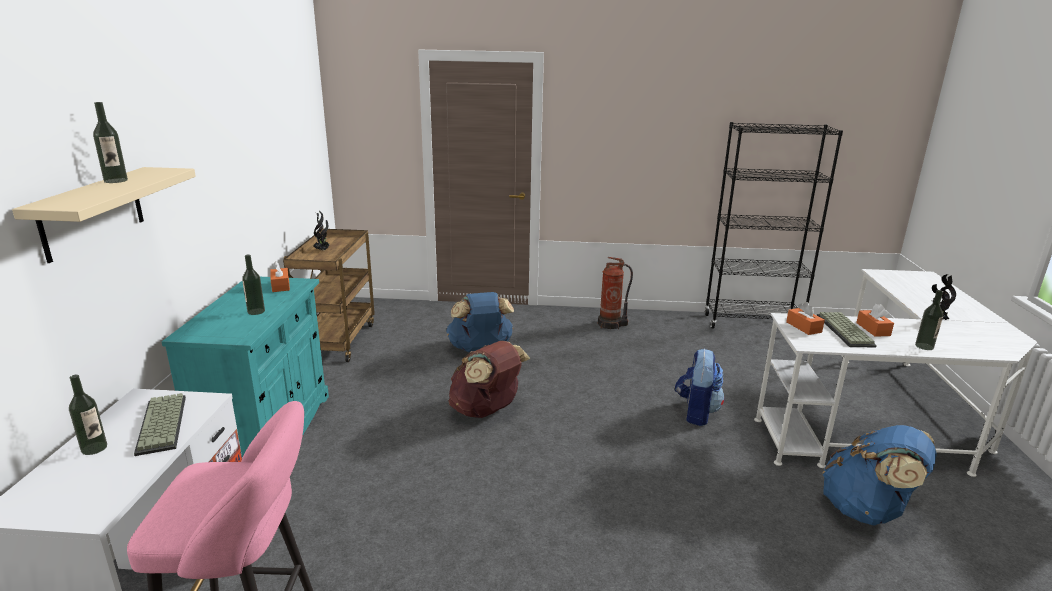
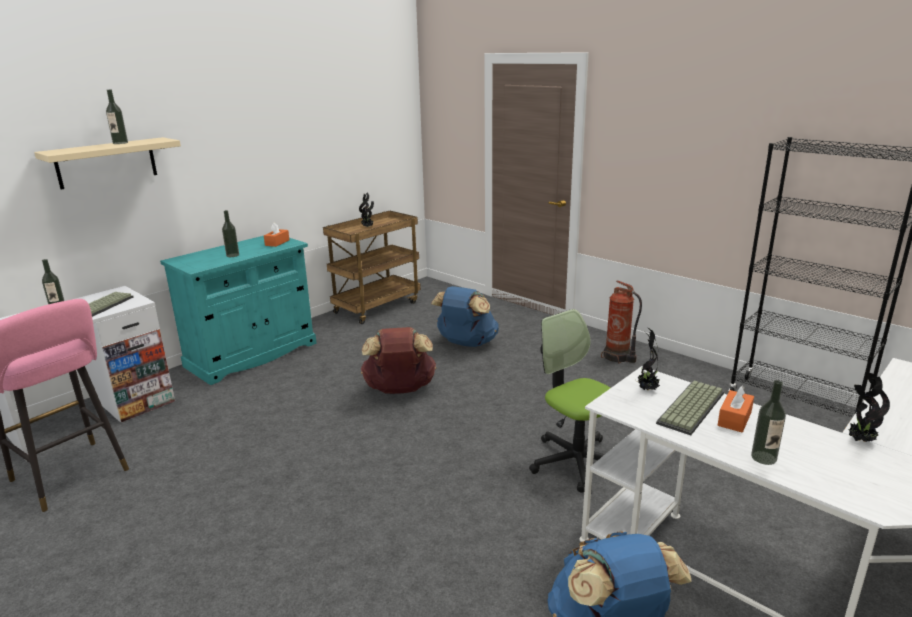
camera: 40 degrees right, 0 degrees up
(696, 412) = (575, 461): backpack -> office chair
(803, 327) = (646, 389): orange tissue box -> potted plant

